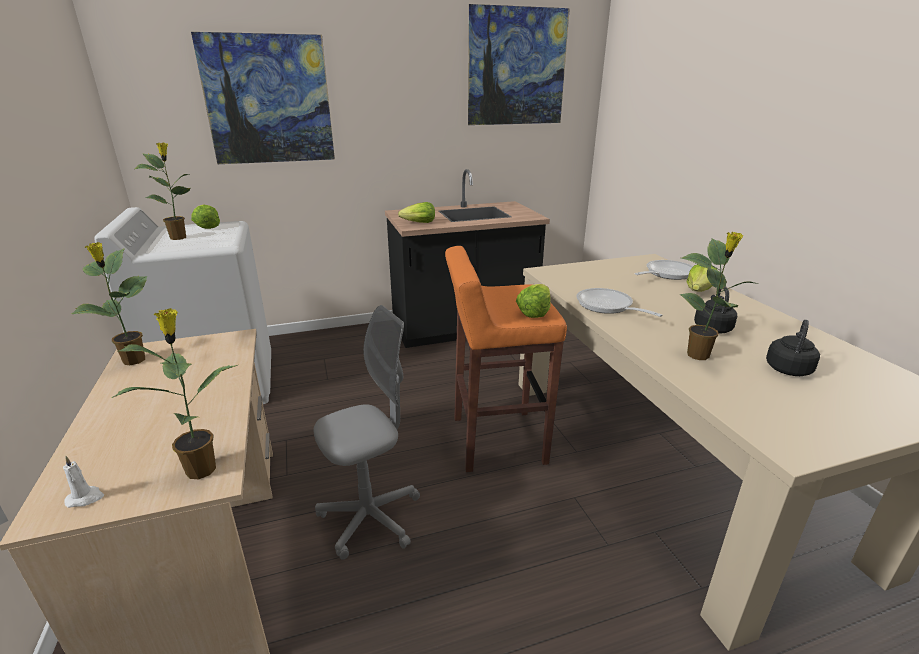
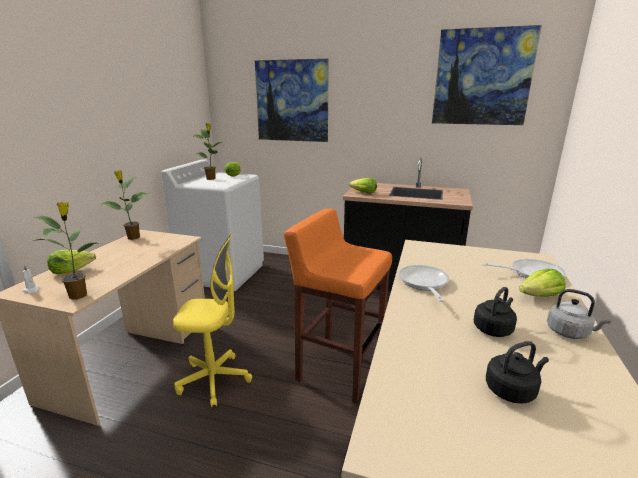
camera: 35 degrees right, 5 degrees down
(370, 518) = (214, 380): grey office chair -> yellow office chair
(534, 312) = (352, 269): lettuce -> lettuce (72, 270)
(699, 356) = (436, 345): potted plant -> none
(755, 313) = (570, 332): none -> grey kettle

